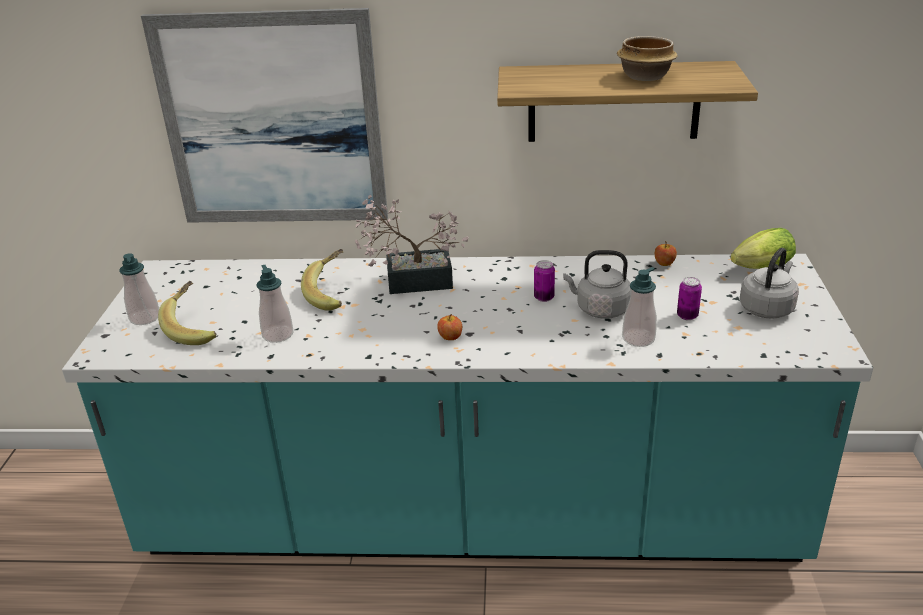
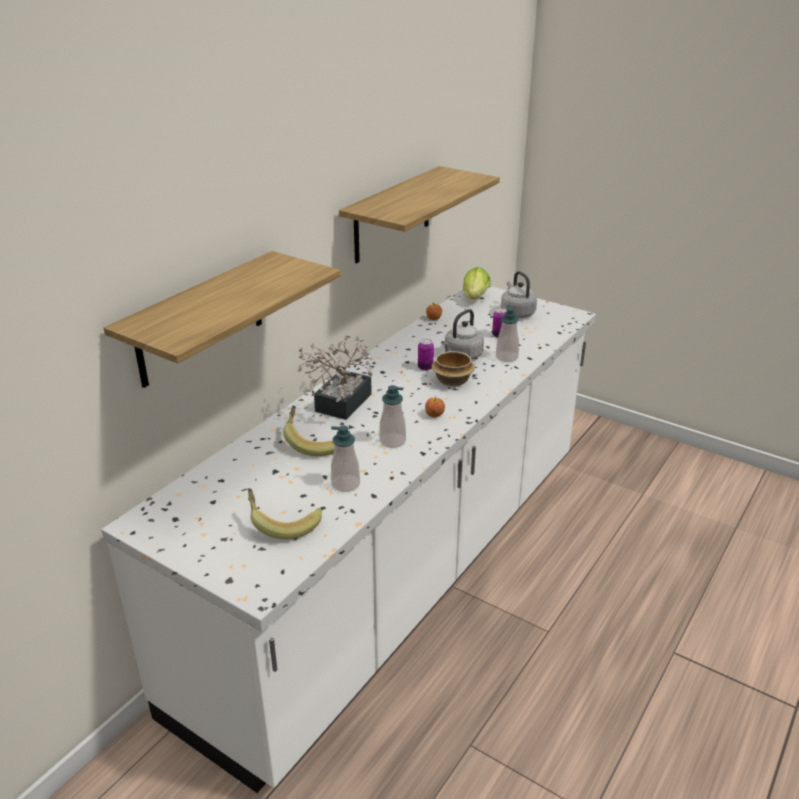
camera: 60 degrees left, 0 degrees up
(145, 318) = (227, 549): soap dispenser -> soap dispenser (392, 441)
(272, 121) = (200, 319): picture -> shelf
(471, 516) = (399, 572): turquoise counter -> white counter
(644, 76) = (431, 187): bowl -> bowl (451, 381)

